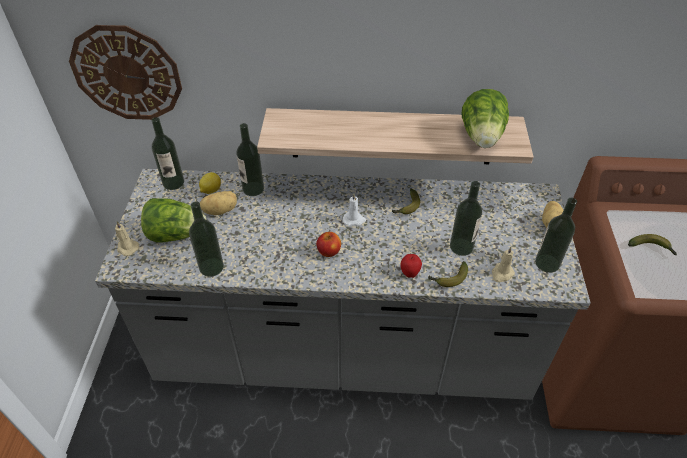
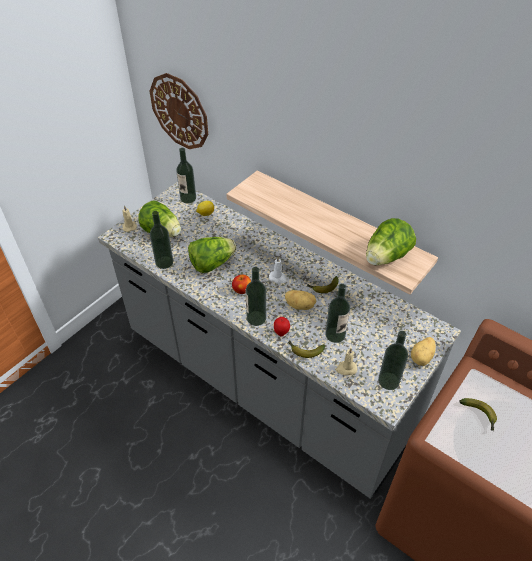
camera: 35 degrees right, 0 degrees up
(220, 210) = (200, 229): potato -> potato (300, 305)
(253, 189) = (232, 225): bottle -> bottle (256, 318)
(269, 241) = (212, 264): none -> lettuce

